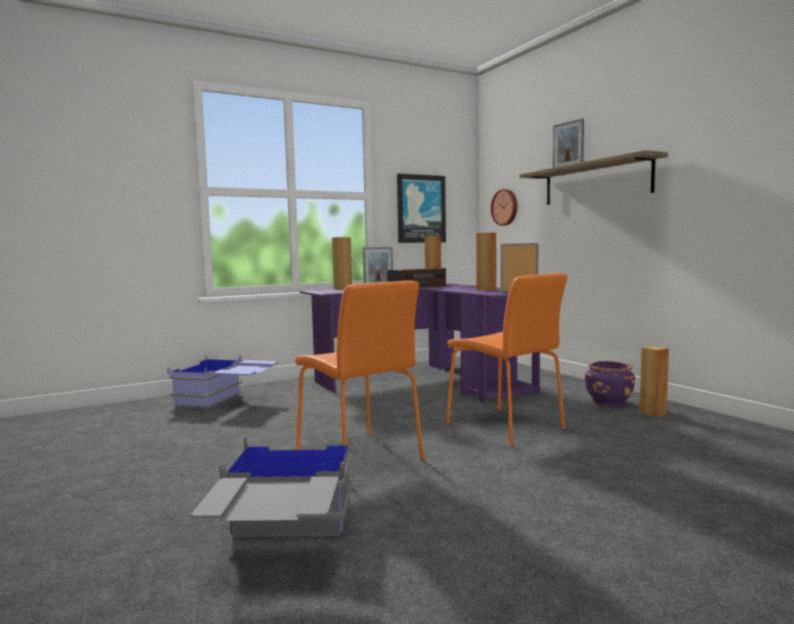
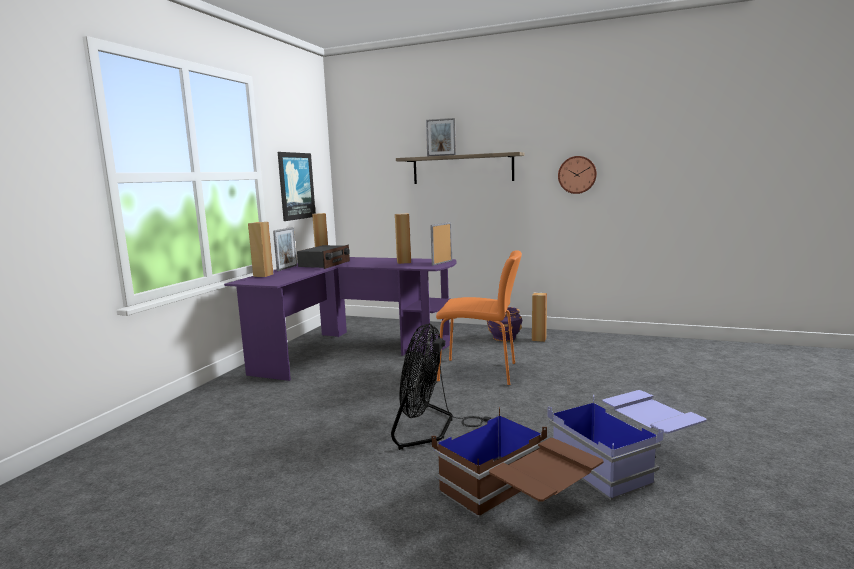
camera: 40 degrees left, 5 degrees up
(227, 401) = (195, 420): blue storage box -> blue storage box (625, 463)
(284, 541) = (515, 502): grey storage box -> brown storage box
(361, 456) = (434, 426): orange chair -> black fan
(505, 207) = (366, 183): wall clock -> wall clock (577, 174)

